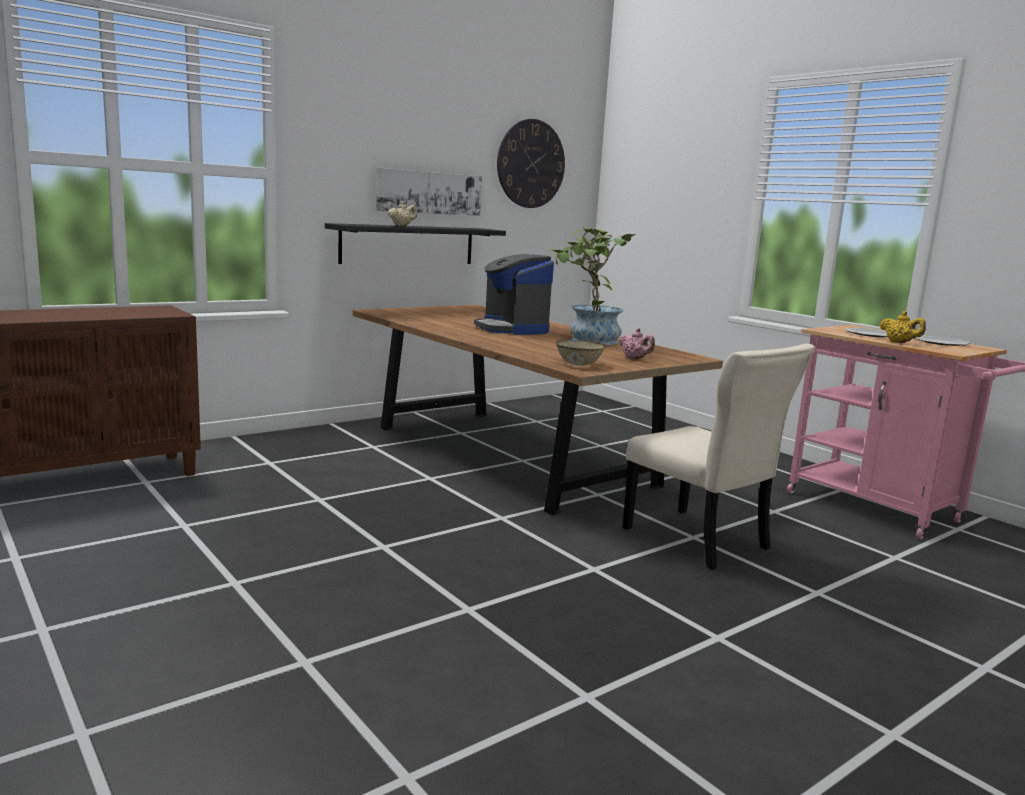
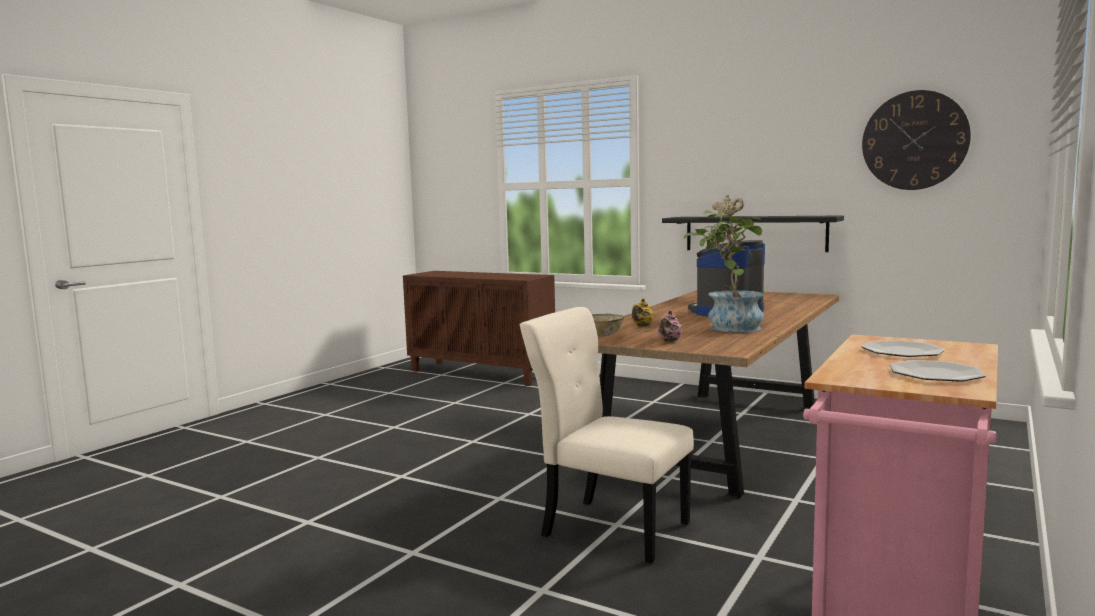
camera: 70 degrees right, 5 degrees down
(429, 192) = (777, 184): picture -> none
(699, 541) = (610, 528): beige chair -> beige chair turned 90 degrees clockwise
(899, 342) = (854, 361): yellow teapot -> yellow teapot (642, 326)

